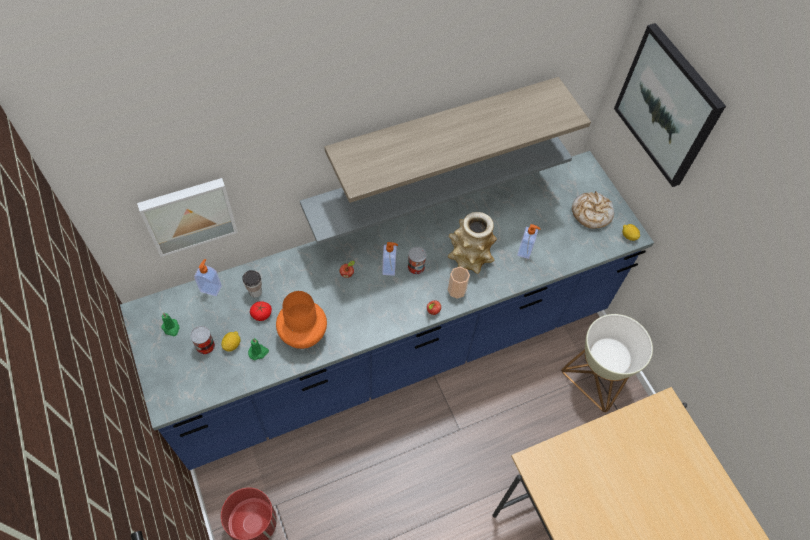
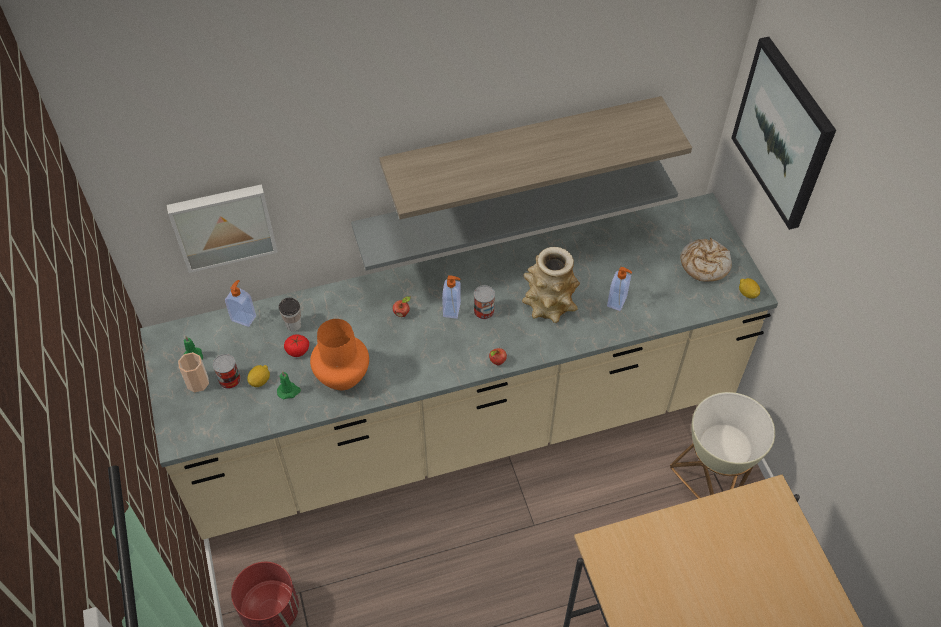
camera: 10 degrees right, 5 degrees down
(399, 347) = (470, 422): blue counter -> beige counter
(456, 290) = (529, 340): cup -> cup (197, 382)

